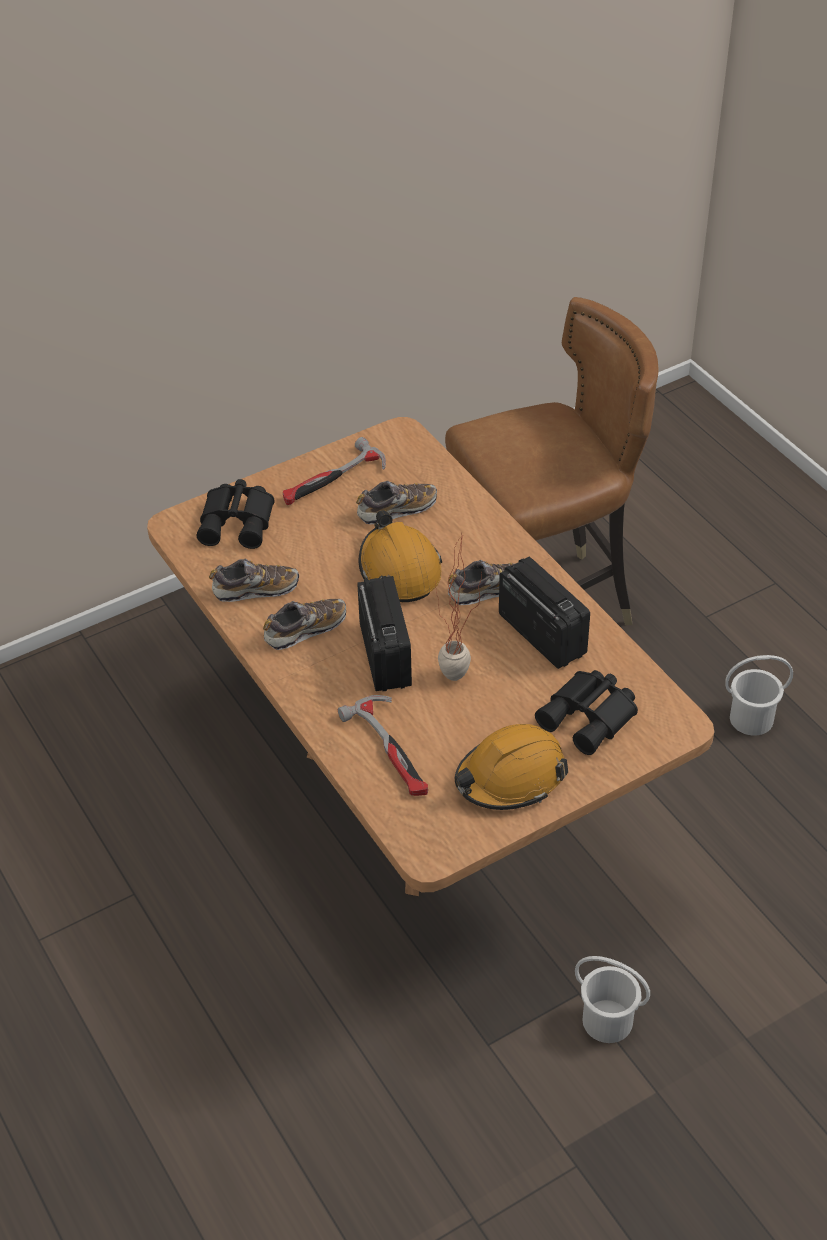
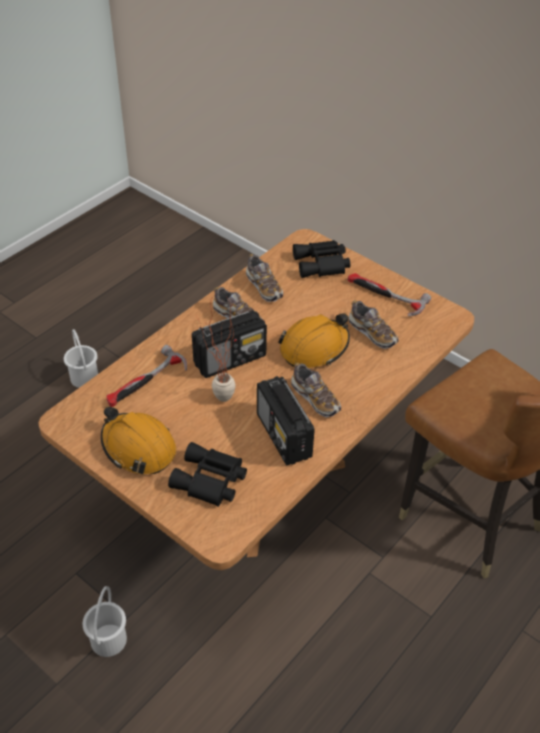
camera: 70 degrees right, 0 degrees up
(541, 633) = (284, 436): radio -> radio turned 120 degrees clockwise
(751, 718) = (426, 685): white bucket -> white bucket (85, 377)

